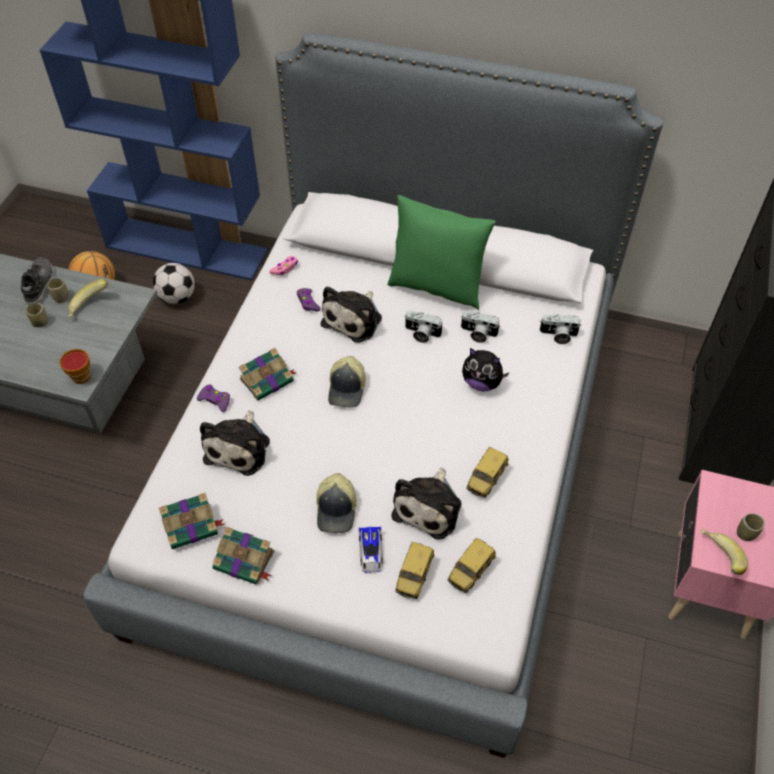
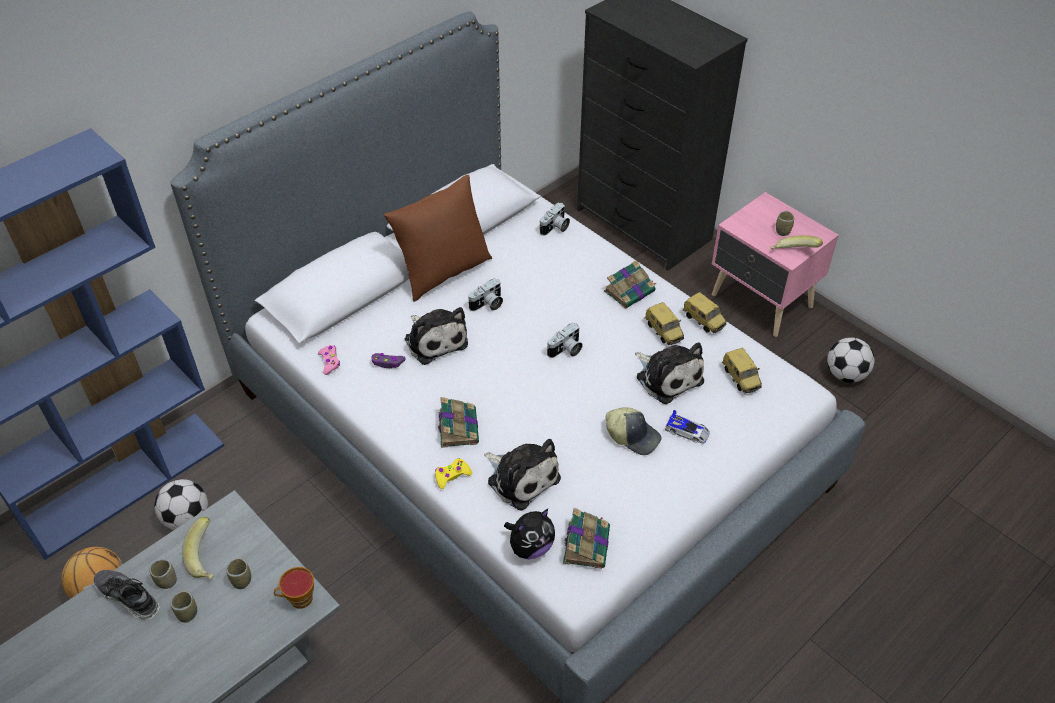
camera: 60 degrees left, 5 degrees down
(80, 336) = (242, 580): none -> cup
(215, 400) = (452, 476): purple game controller -> yellow game controller
(245, 561) = (646, 519): book -> book (630, 291)
(347, 389) = (511, 376): cap -> none
(415, 576) = (726, 413): toy car -> toy car (704, 321)
(436, 286) = (443, 272): green pillow -> brown pillow
(478, 334) = (516, 271): camera -> camera (566, 350)
(481, 383) = (568, 292): plush toy -> plush toy (530, 547)
(670, 712) = (845, 374): none -> football

